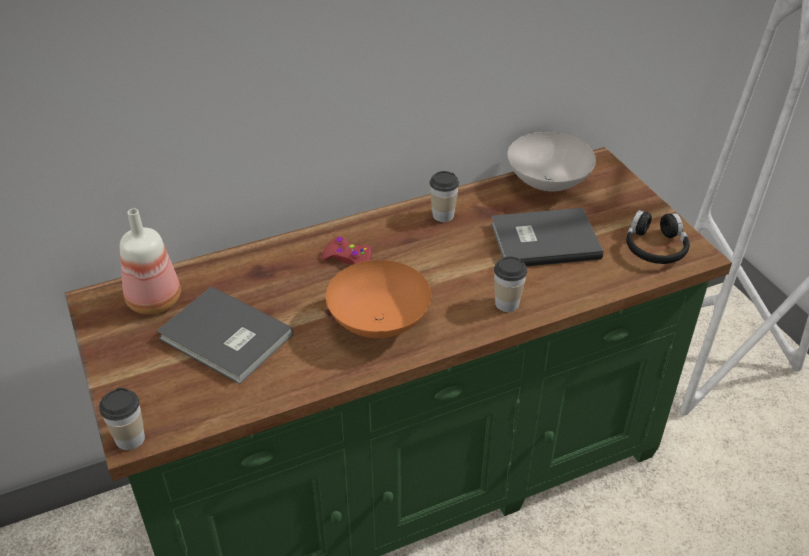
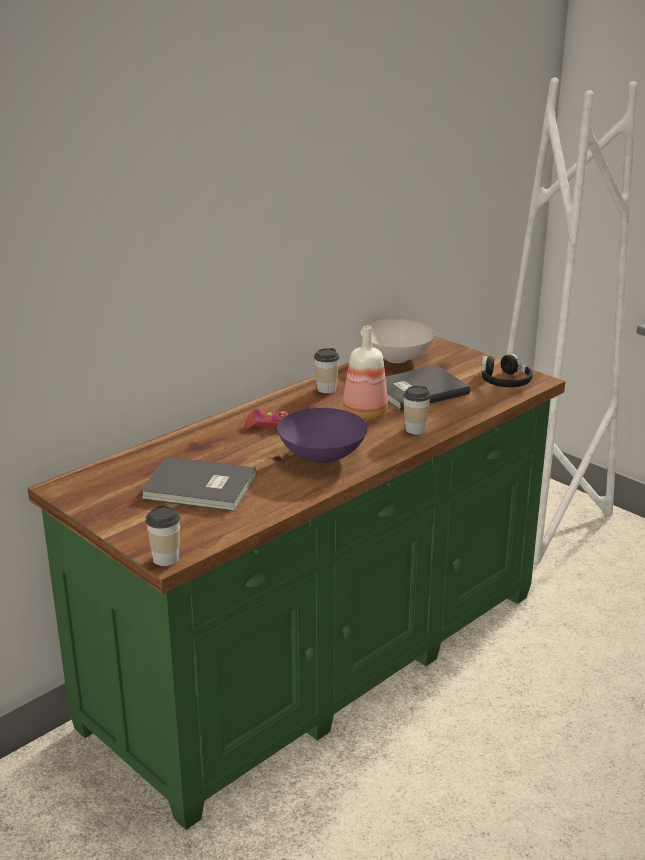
camera: 20 degrees left, 15 degrees down
(152, 301) = (116, 479): bottle -> bottle (364, 414)
(377, 321) = (320, 457): orange bowl -> purple bowl

